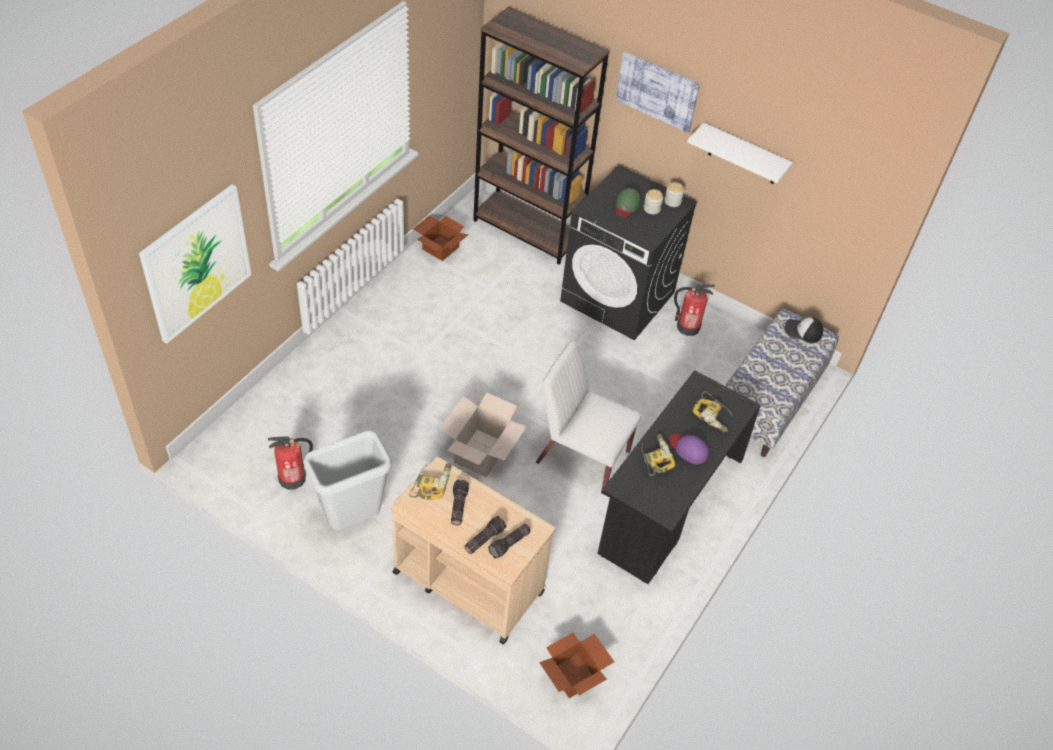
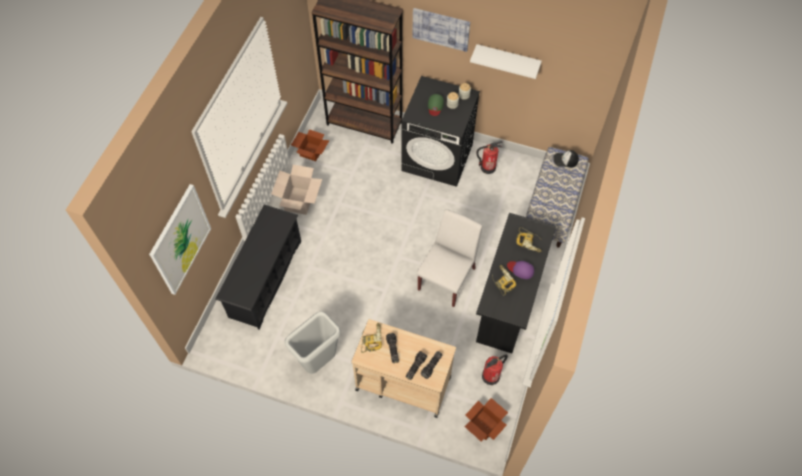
camera: 10 degrees left, 10 degrees up
(293, 478) = (271, 344): fire extinguisher -> fire extinguisher (491, 376)
(316, 391) = (265, 279): none -> black shoe rack
(481, 452) = (384, 293): cardboard box -> cardboard box (299, 200)
(581, 456) = (447, 278): white chair -> white chair turned 105 degrees clockwise

